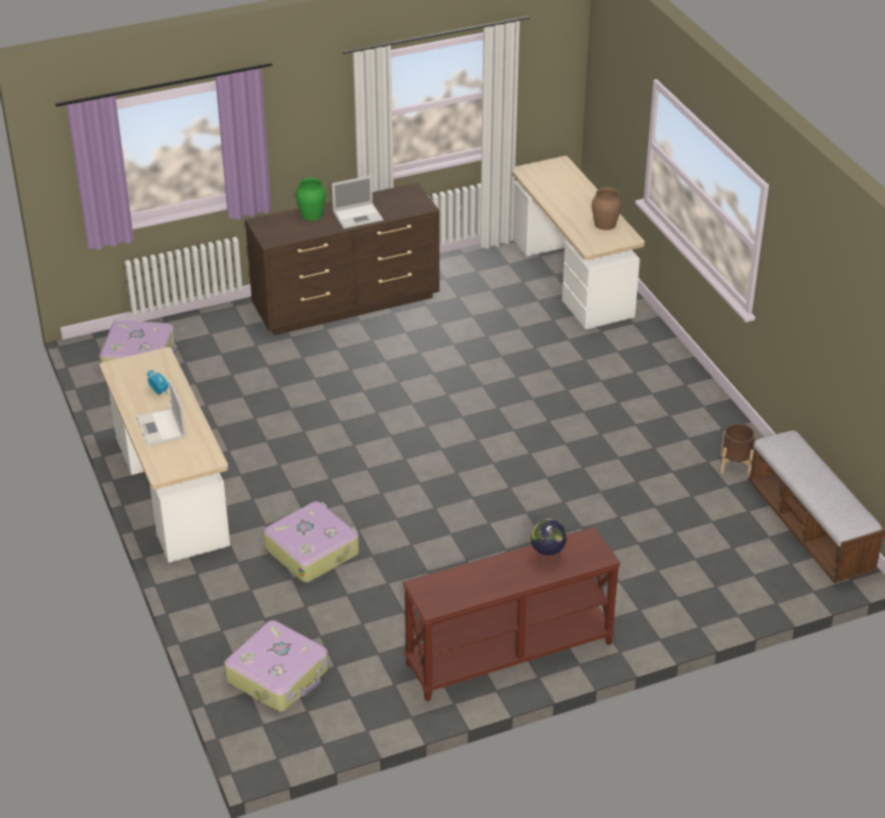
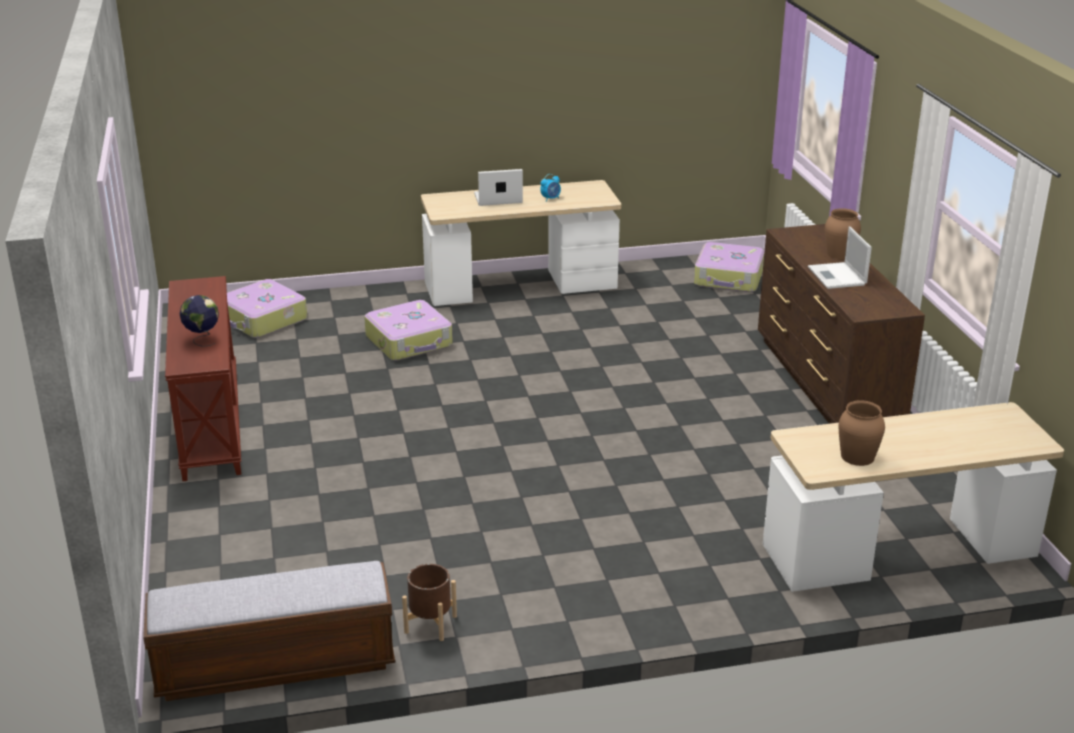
camera: 100 degrees right, 10 degrees down
(312, 214) = (839, 254): green vase -> brown vase

